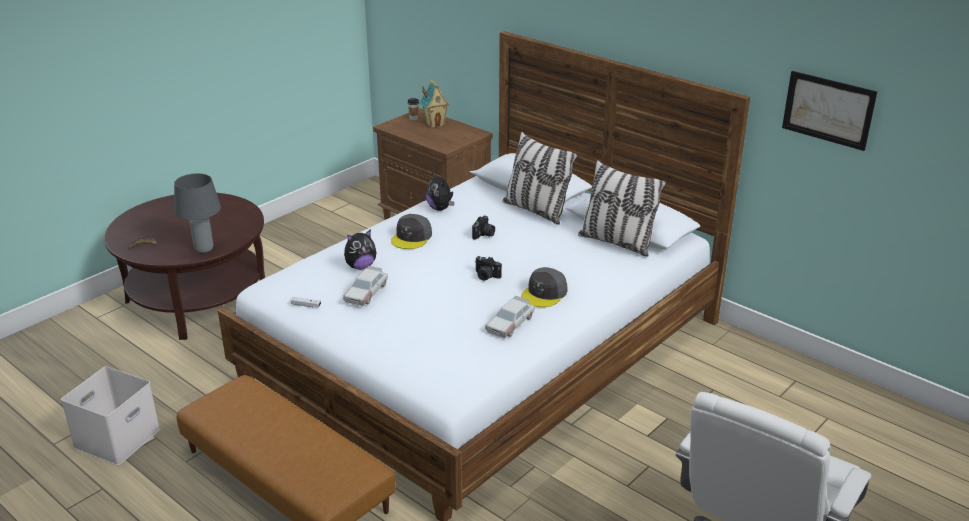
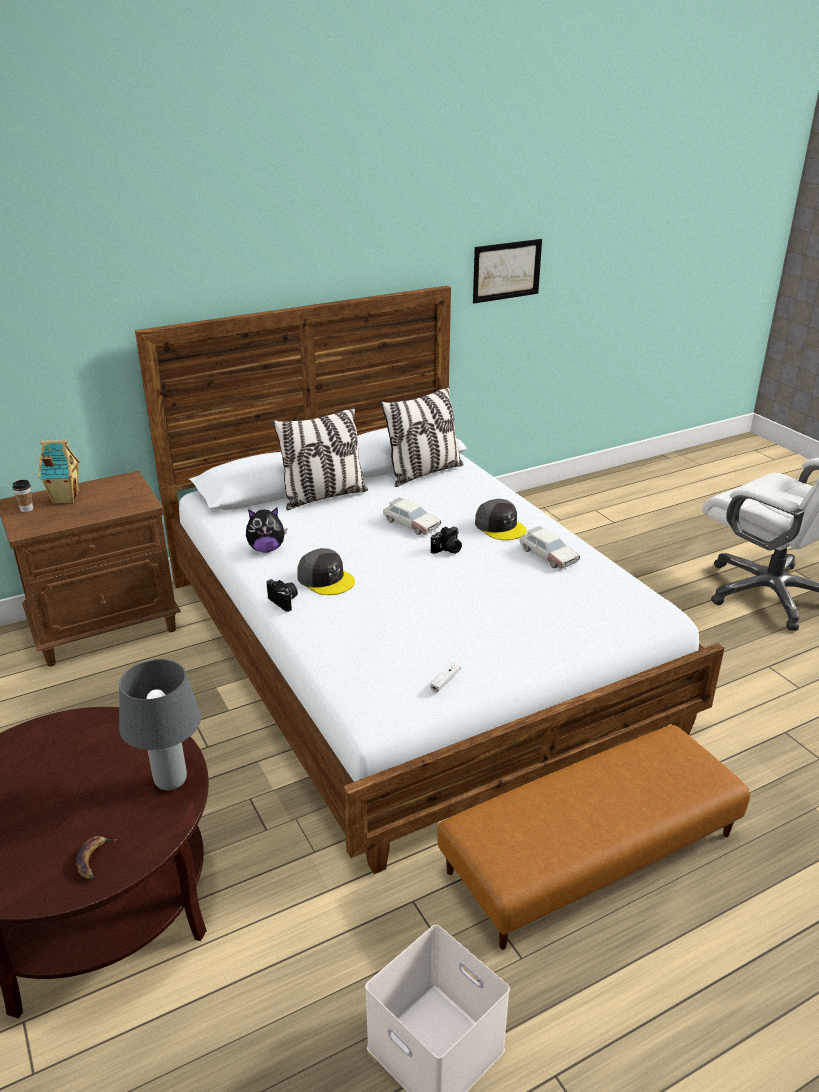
camera: 70 degrees left, 0 degrees up
(360, 266) = (376, 624): plush toy -> none
(366, 292) = (443, 629): toy car -> toy car (411, 523)
(484, 235) = (355, 534): camera -> camera (285, 601)

